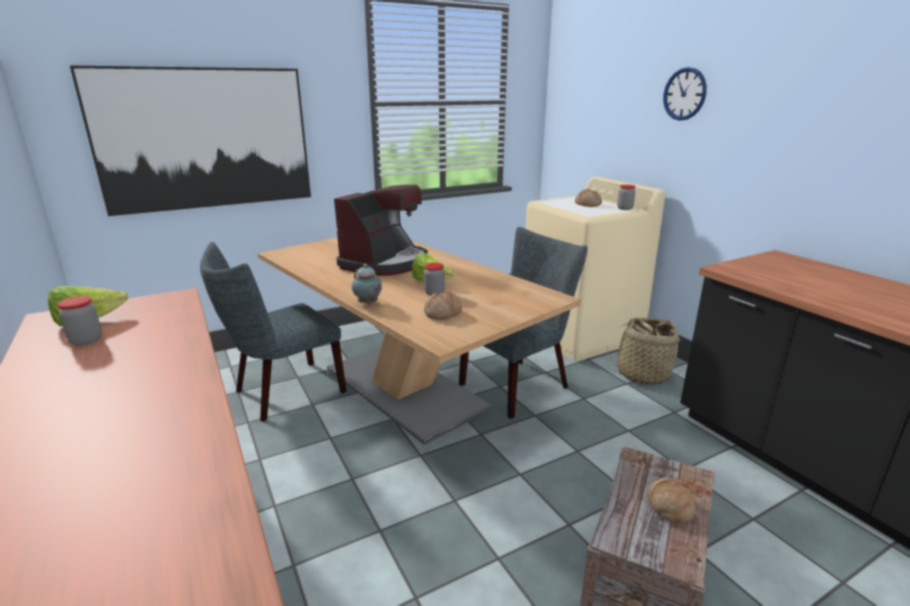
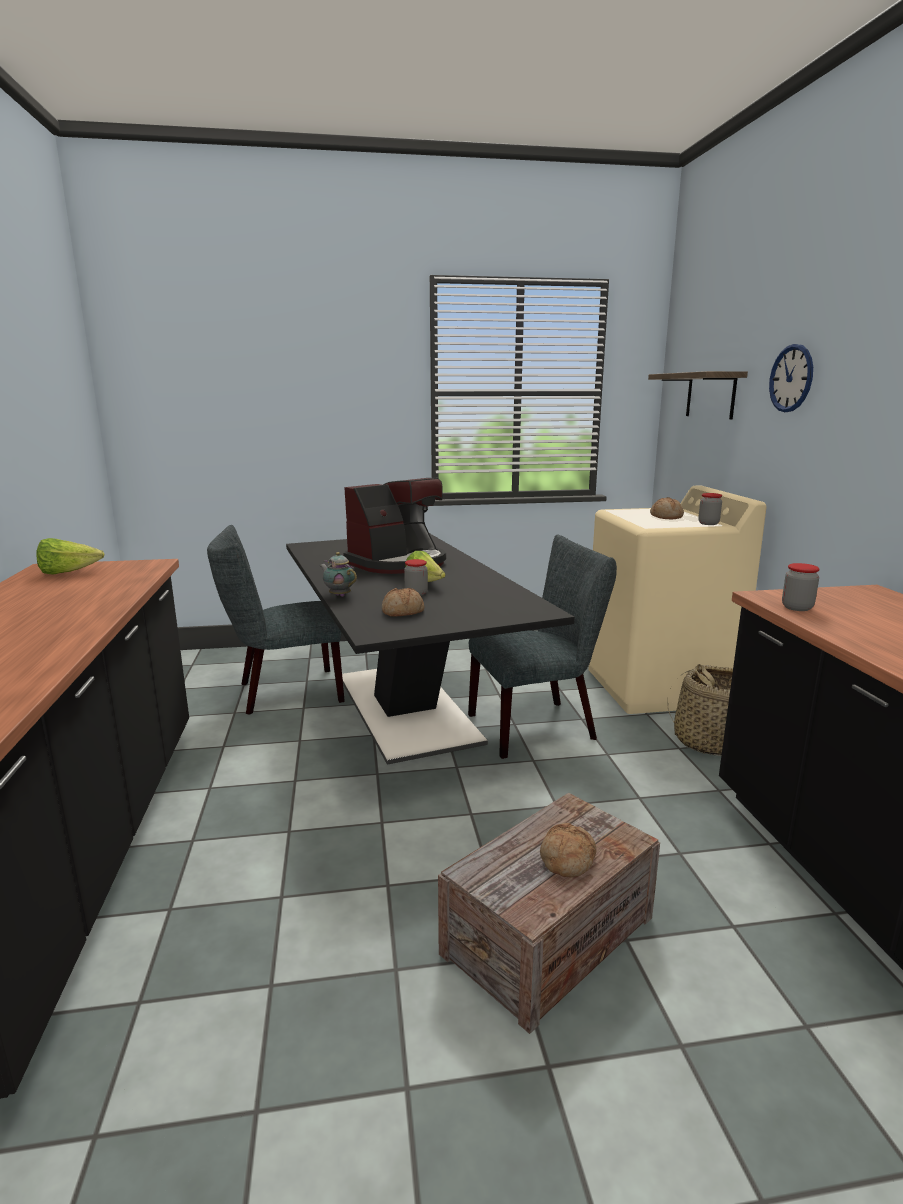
camera: 20 degrees right, 5 degrees down
(86, 340) = (52, 585): jar -> jar (797, 607)
(205, 139) = (254, 426): picture -> none
(368, 304) = (339, 595): teapot -> teapot turned 150 degrees clockwise
(404, 388) = (405, 709): beige dining table -> black dining table
(601, 104) = (710, 395): none -> shelf

